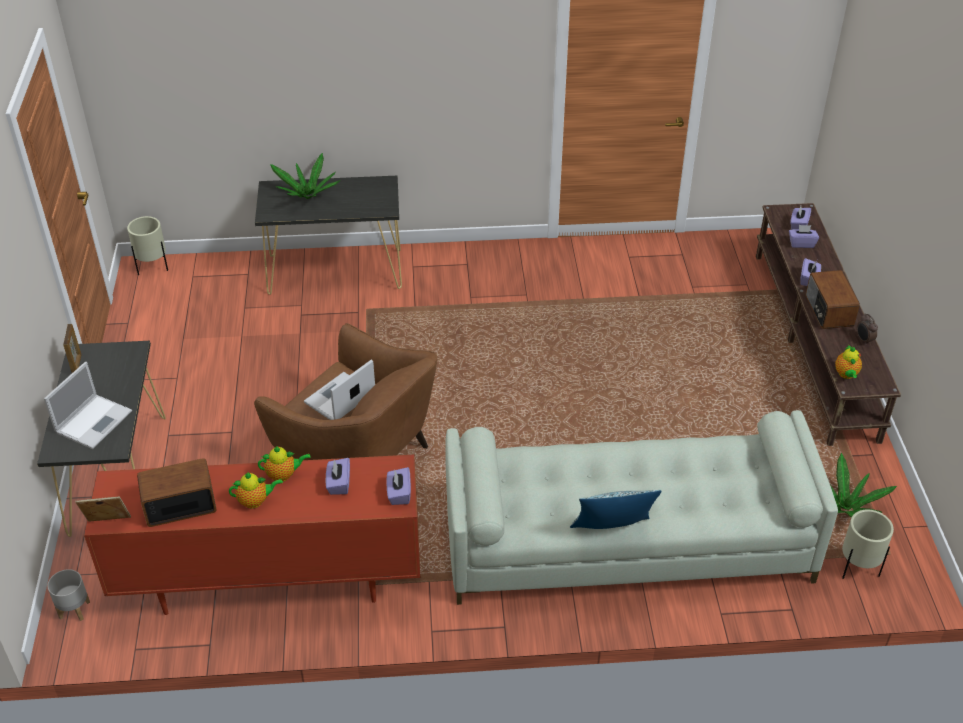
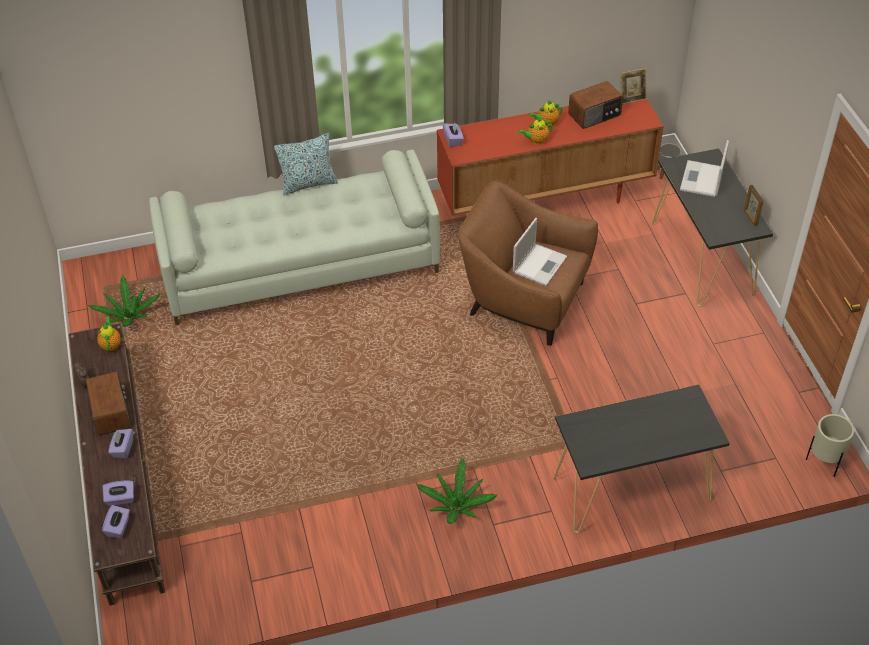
camera: 170 degrees right, 5 degrees up
(307, 195) = (665, 430): potted plant -> potted plant (456, 506)
(338, 484) = (496, 140): purple tissue box -> none
(857, 568) = (130, 273): beige planter -> none

